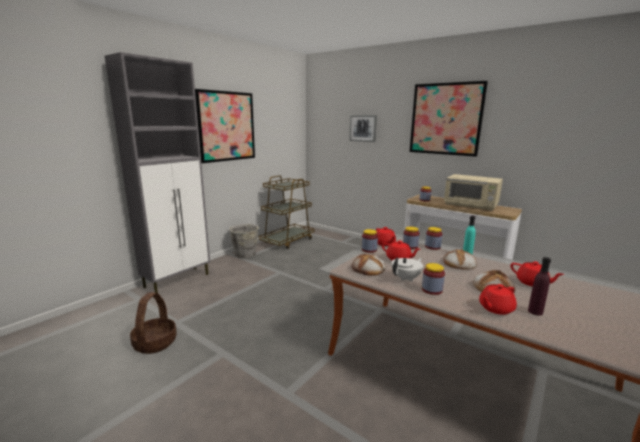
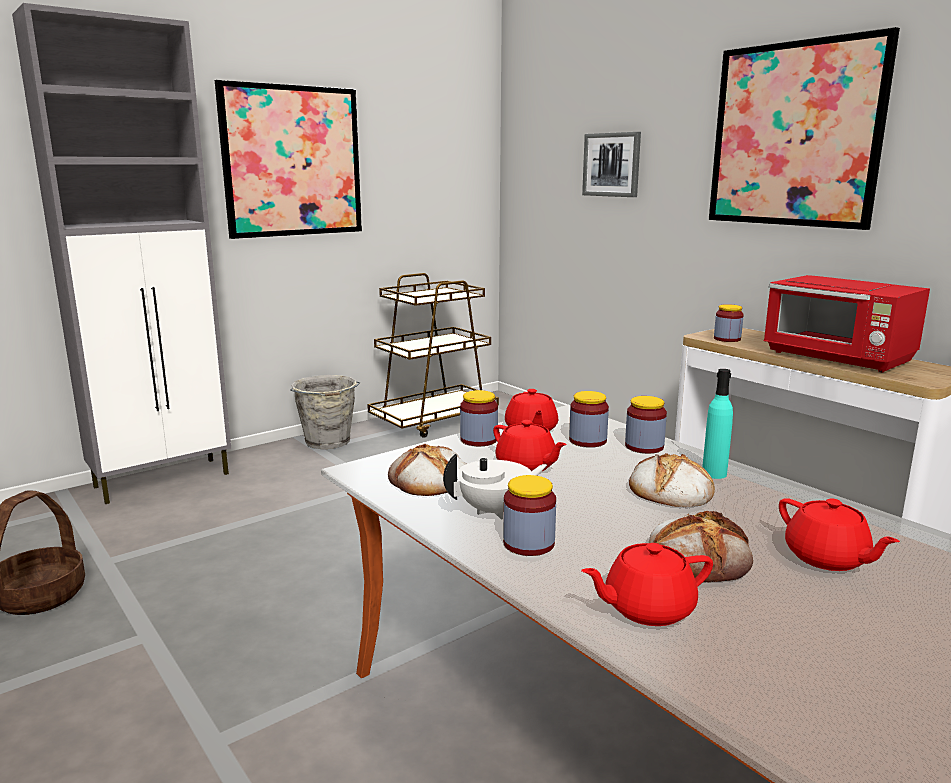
camera: 15 degrees right, 0 degrees up
(471, 206) = (838, 358): beige microwave -> red microwave
(535, 311) = (753, 632): purple bottle -> none

